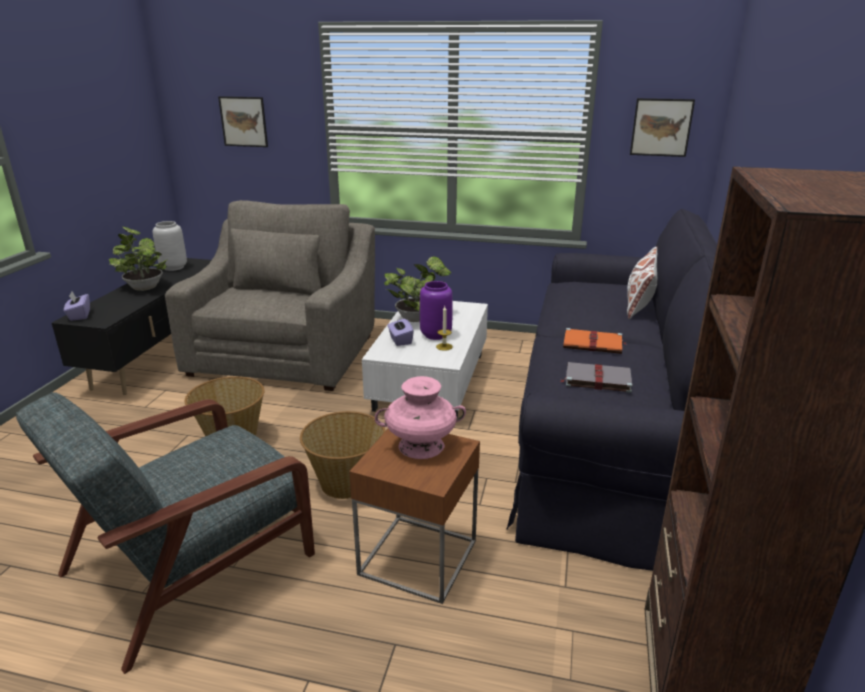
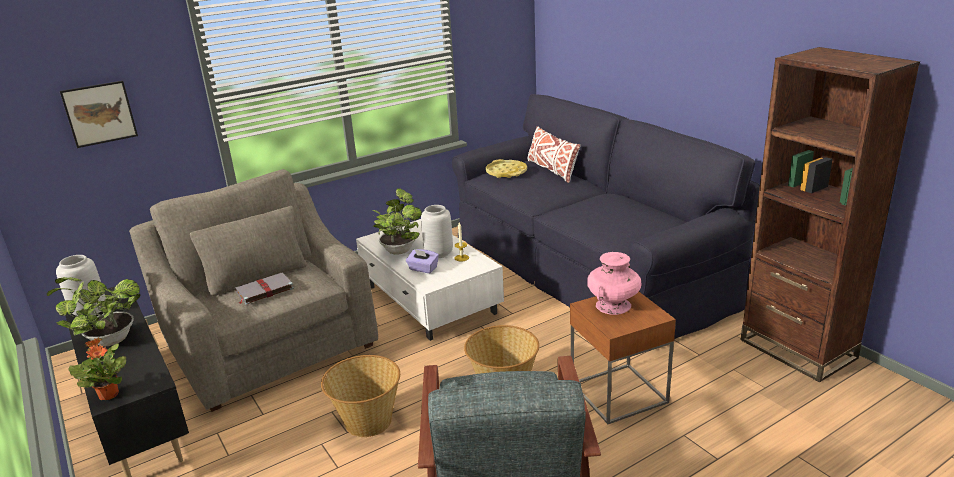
camera: 45 degrees left, 0 degrees up
(79, 315) = (109, 394): purple tissue box -> potted plant
(436, 335) = (439, 253): purple vase -> grey vase
(587, 286) = (506, 172): none -> yellow tray
(593, 344) = (585, 204): orange book -> none
(596, 379) = (628, 222): grey book -> grey book (263, 290)
(661, 127) = (498, 36): picture -> none

